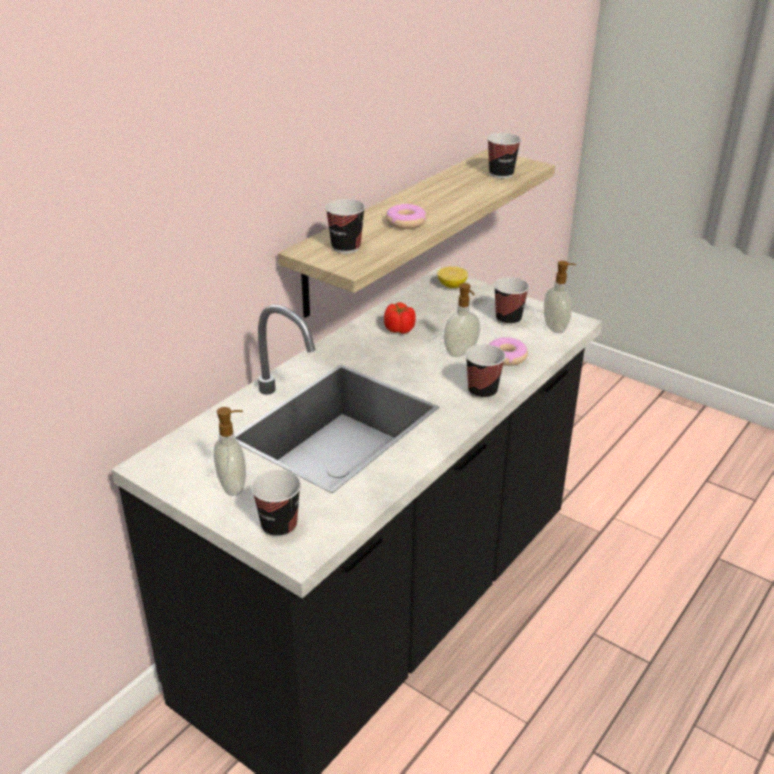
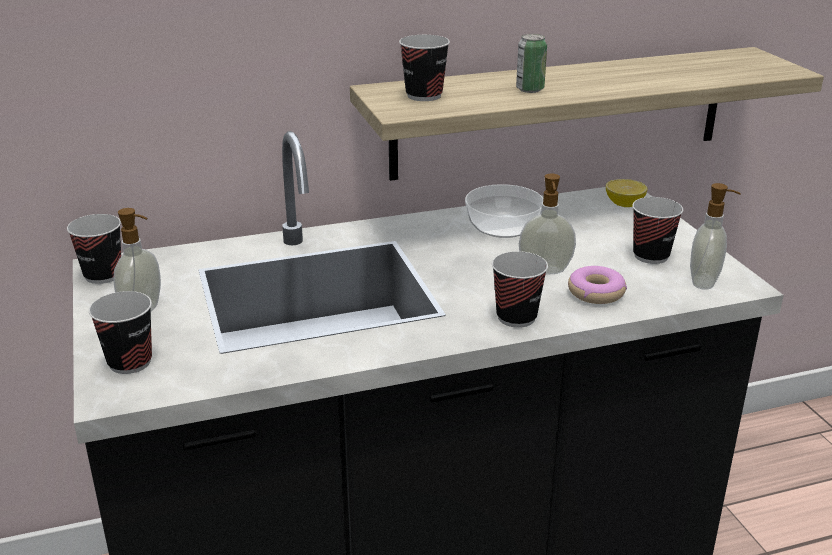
camera: 35 degrees right, 5 degrees down
(399, 329) = (504, 228): tomato -> bowl
(406, 222) = (530, 89): donut -> can
(501, 174) = (729, 71): cup -> cup (103, 275)

